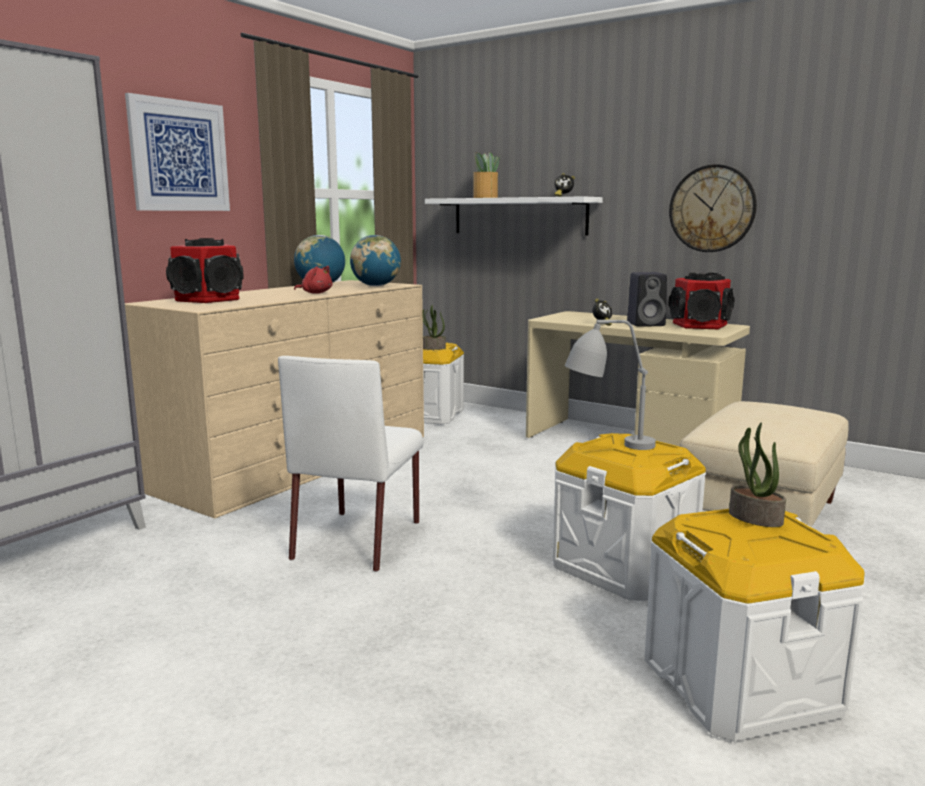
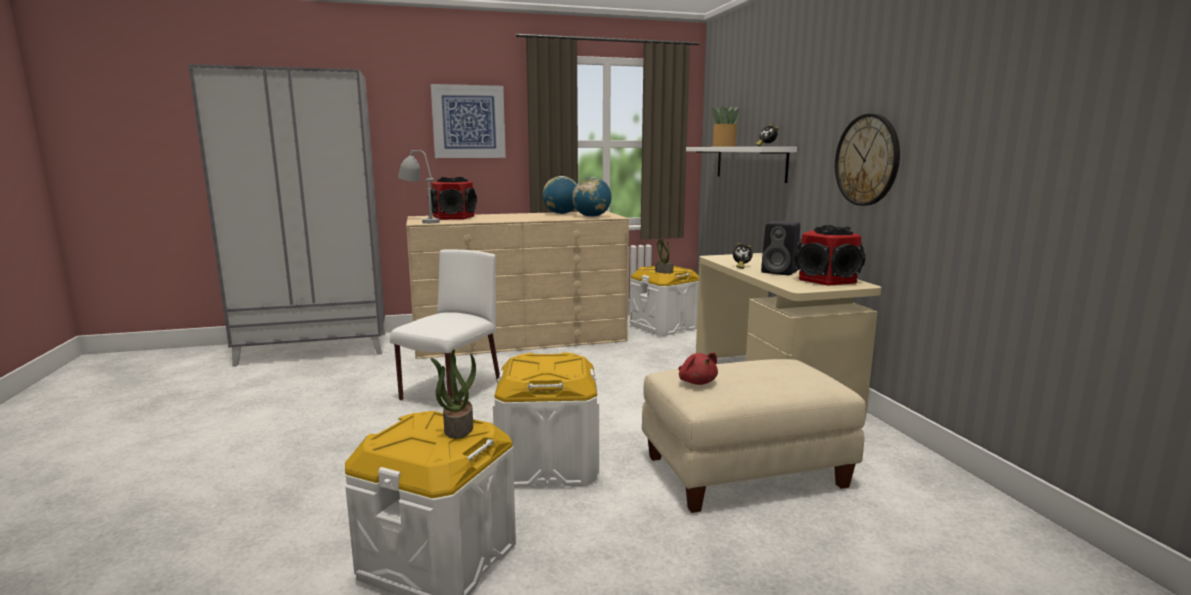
camera: 40 degrees right, 0 degrees up
(315, 293) = (527, 218): red plush toy -> red plush toy (696, 382)
(358, 539) = (450, 391): white chair -> white chair turned 150 degrees clockwise
(605, 445) = (540, 359): grey table lamp -> grey table lamp (419, 221)

